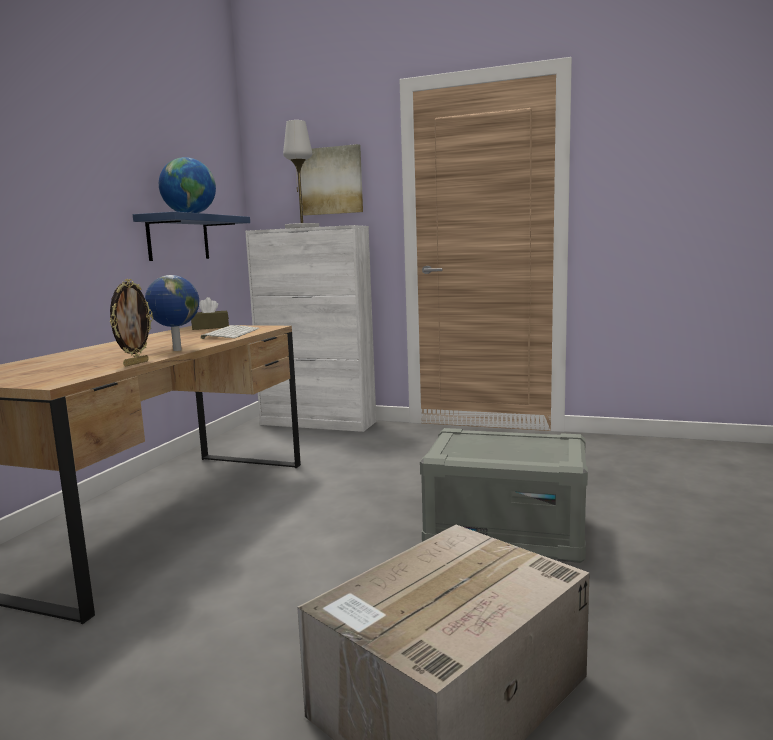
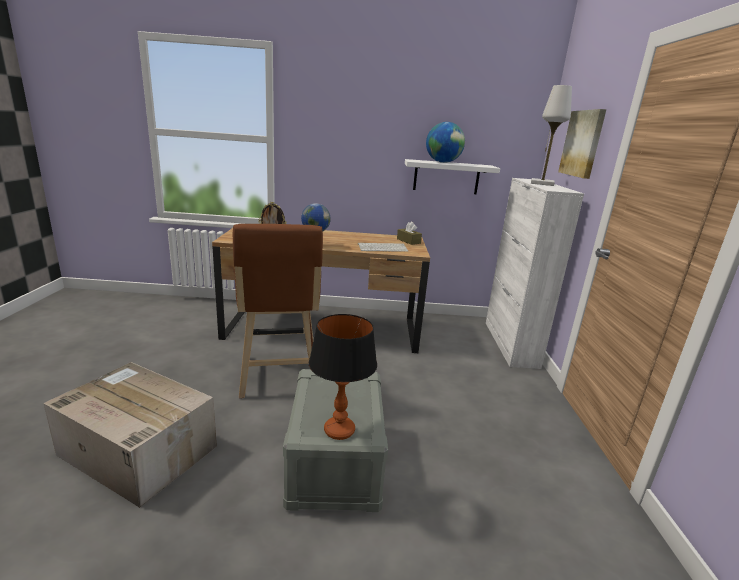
camera: 70 degrees right, 10 degrees up
(178, 238) = (446, 177): blue shelf -> white shelf
(295, 559) = (278, 378): none -> brown stool
(557, 448) = (339, 431): none -> table lamp

